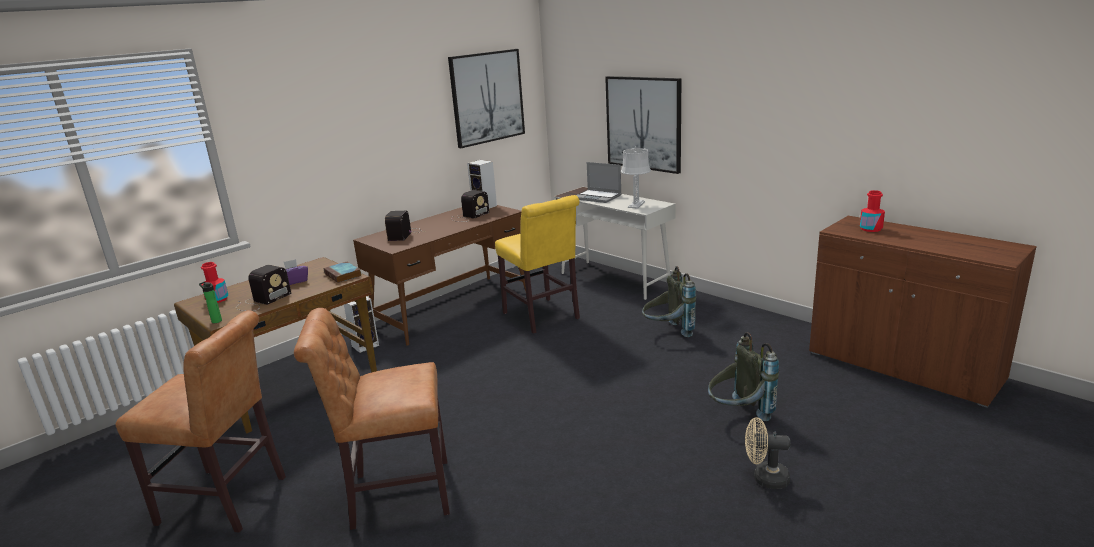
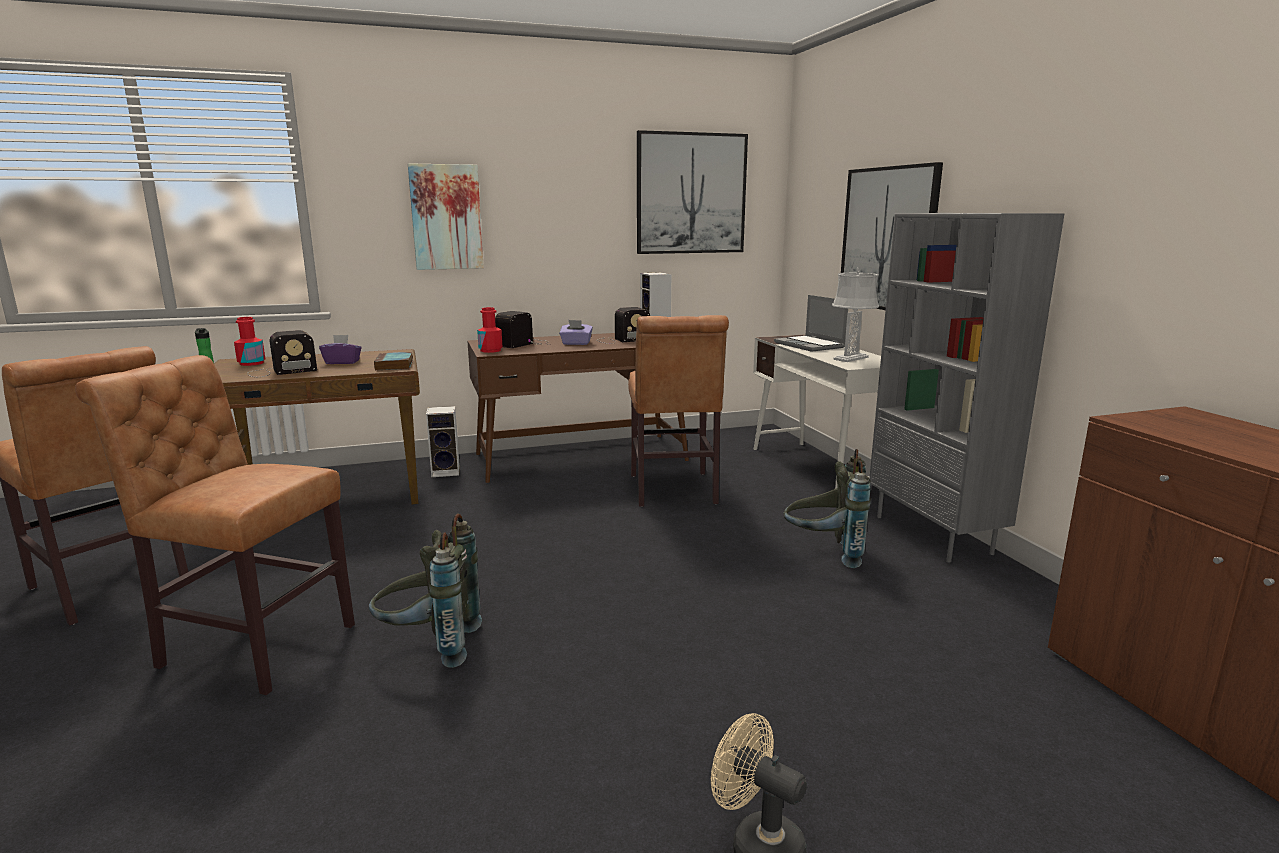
camera: 25 degrees right, 5 degrees down
(325, 146) = (446, 217): none -> picture
(442, 226) = (576, 343): none -> purple tissue box
(543, 317) = (673, 491): yellow chair -> brown chair
(712, 305) = (934, 535): none -> grey bookcase
(738, 415) = (816, 712): grey backpack -> grey backpack (429, 646)
(870, 229) = (1211, 430): red bottle -> red bottle (490, 350)

